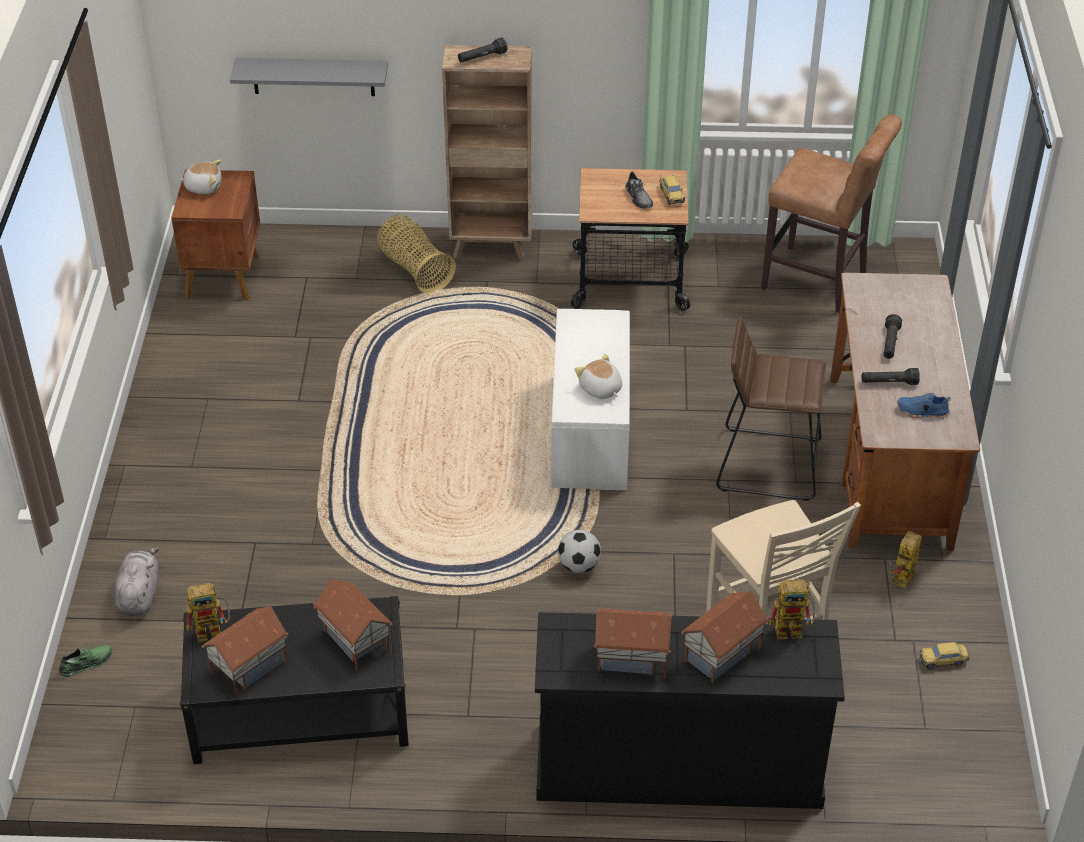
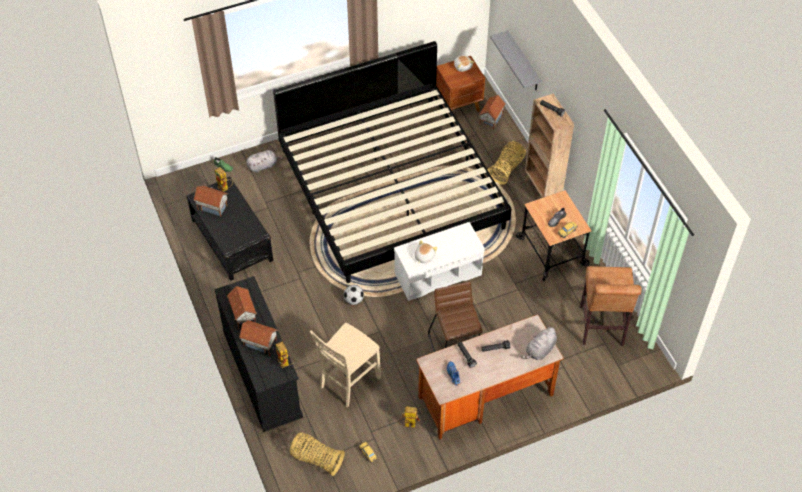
camera: 65 degrees right, 10 degrees up
(346, 425) = (391, 188): none -> bed
(354, 642) = (239, 233): toy house -> toy house (490, 119)
(919, 294) = (540, 351): none -> grey plush toy
(923, 742) = (316, 459): none -> basket

